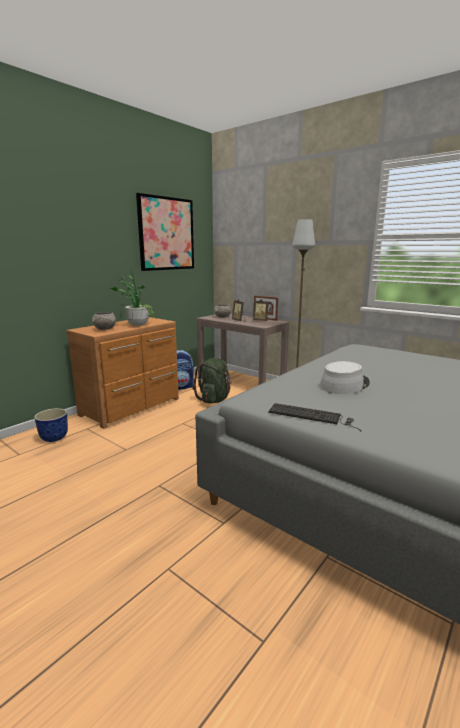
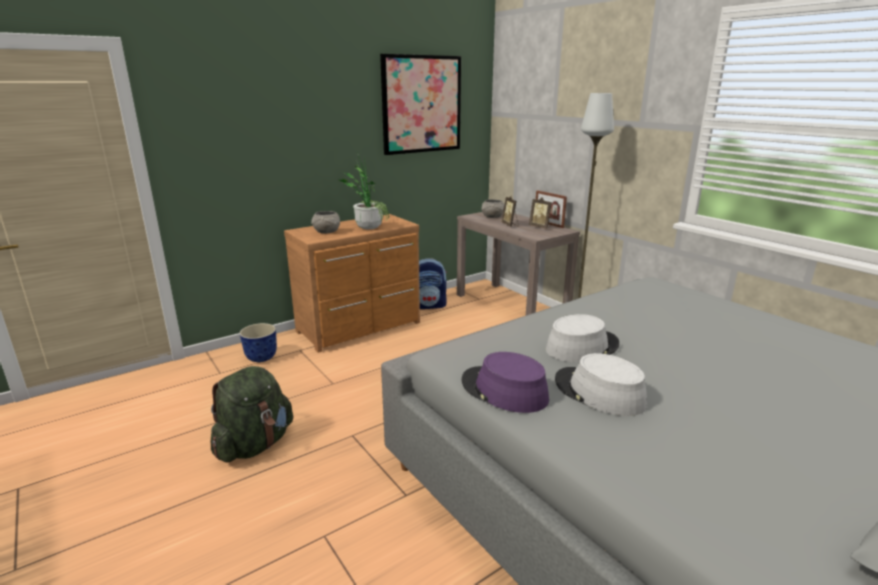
camera: 15 degrees right, 5 degrees up
(214, 399) = (464, 329): green backpack -> green backpack (255, 445)
(312, 416) = (503, 390): keyboard -> purple hat
(379, 409) = (598, 392): none -> grey hat

